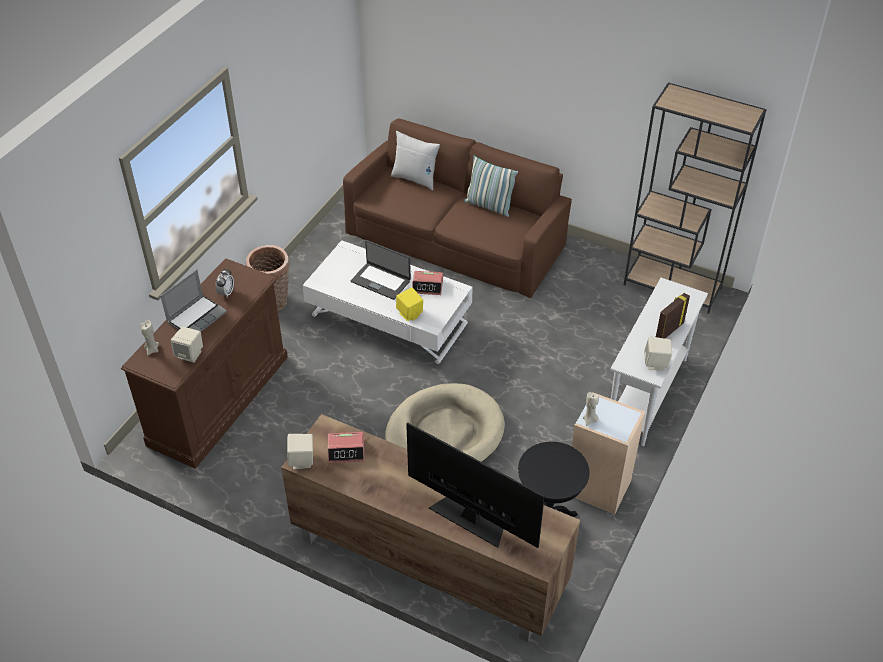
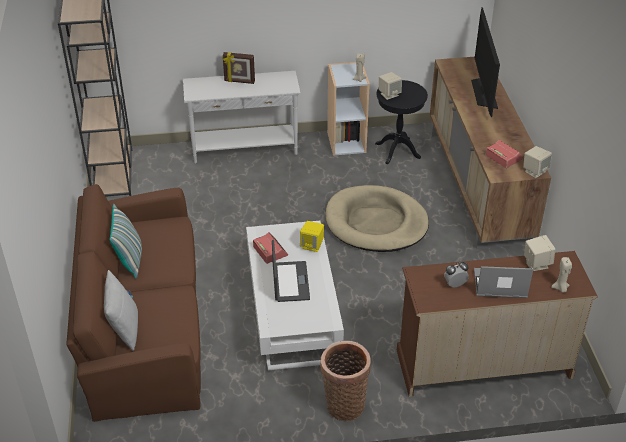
camera: 125 degrees left, 5 degrees down
(656, 363) = (276, 77): beige speaker -> beige speaker (389, 94)

